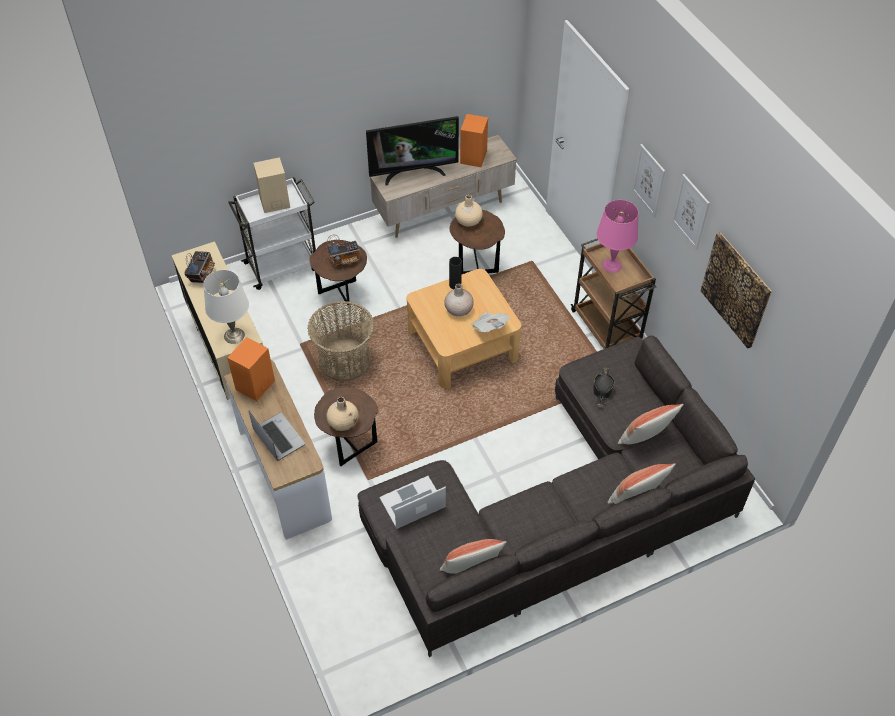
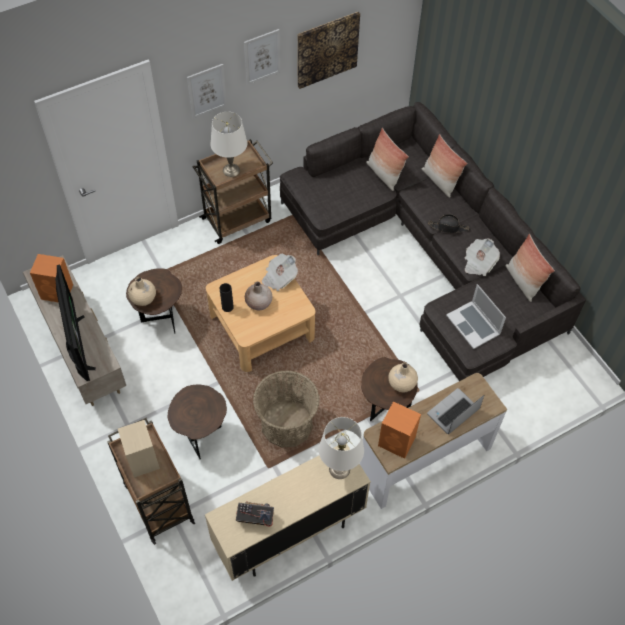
camera: 95 degrees left, 5 degrees up
(282, 265) = (158, 501): white cart -> brown cart
(345, 260) = (197, 404): radio -> none
(502, 522) = (478, 263): none -> newspaper
(602, 389) = (341, 198): black hat -> black hat (448, 227)
(611, 265) = (231, 170): pink table lamp -> white table lamp

